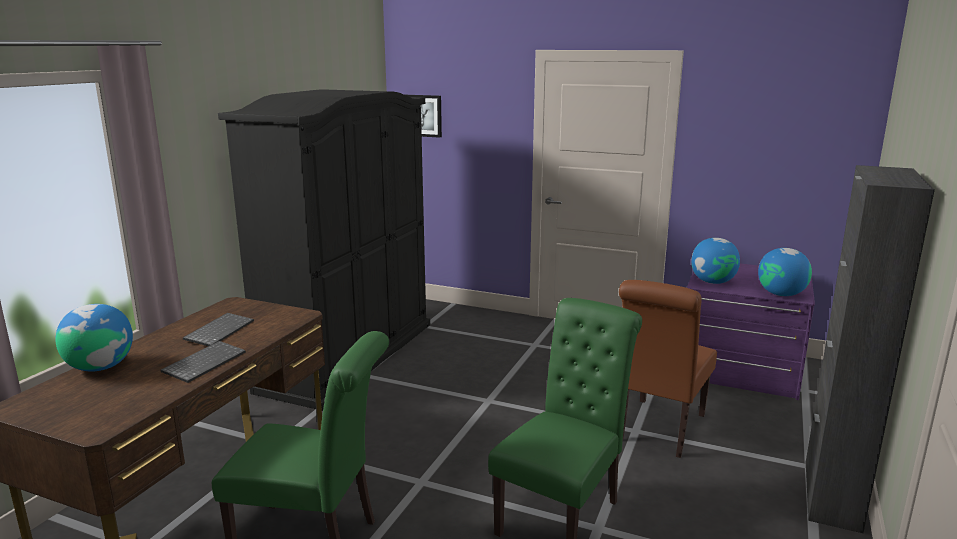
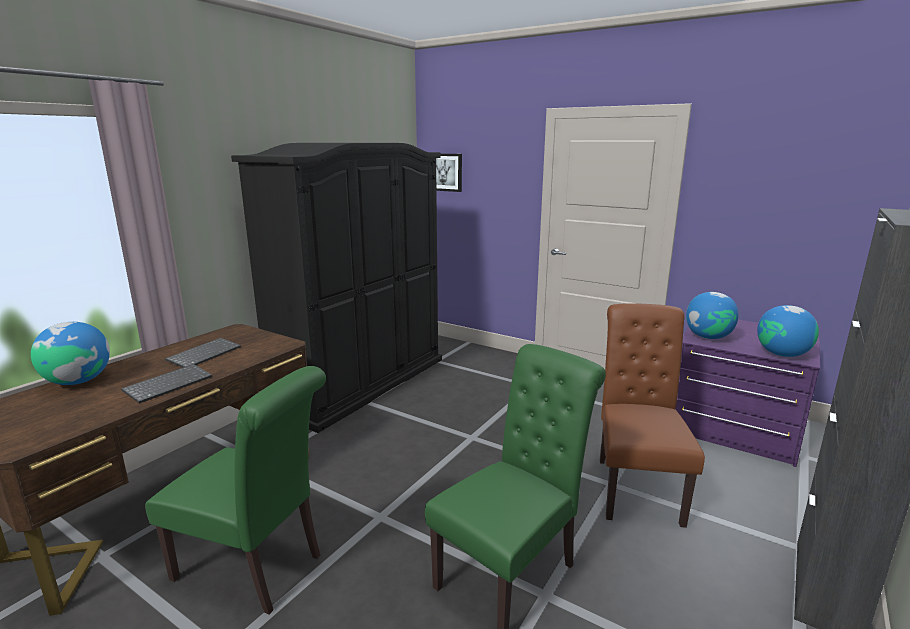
camera: 10 degrees right, 0 degrees up
(658, 430) = (635, 486): brown chair -> brown chair turned 150 degrees clockwise

